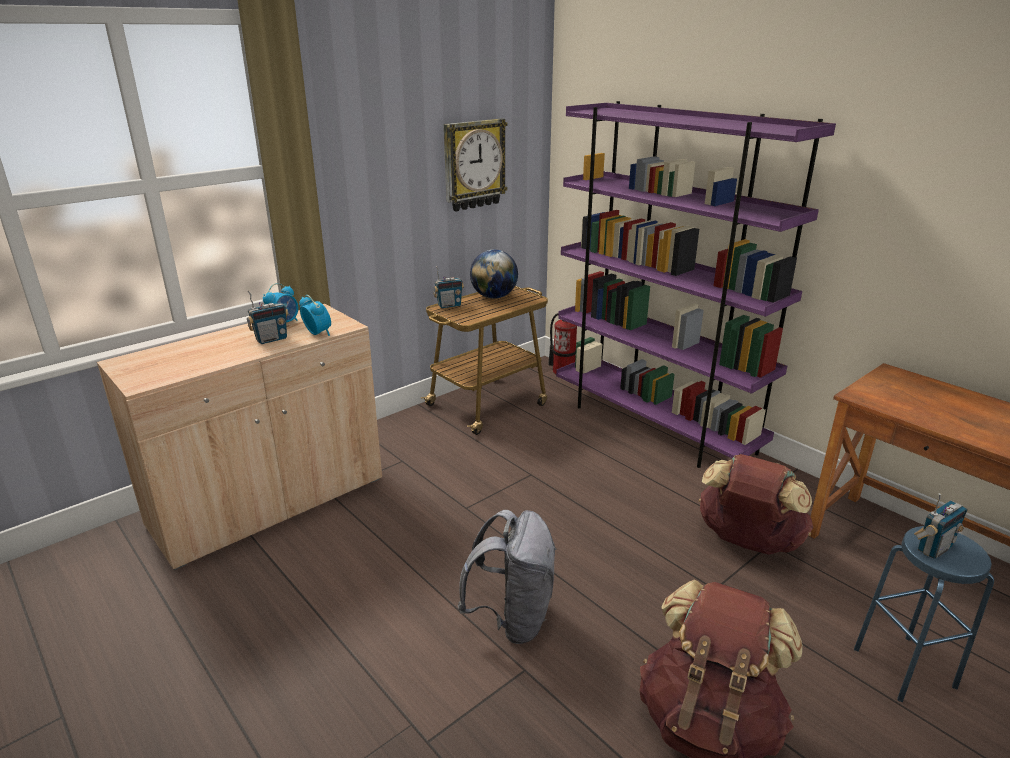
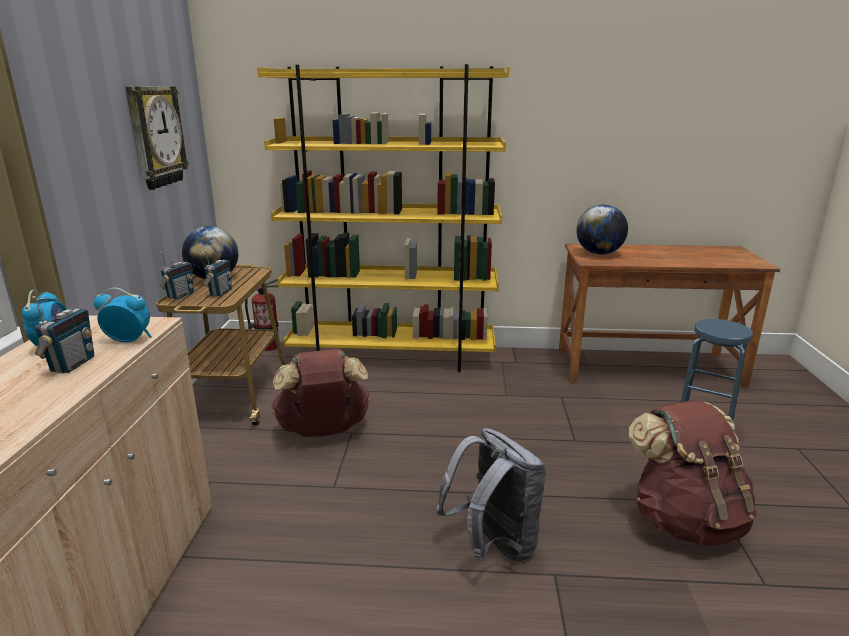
camera: 45 degrees left, 5 degrees down
(654, 425) = (392, 357): purple bookcase -> yellow bookcase
(747, 542) = (550, 403): brown backpack -> brown backpack (323, 431)
(897, 390) = (599, 253): none -> globe
(933, 548) = (719, 330): radio -> radio (220, 293)

